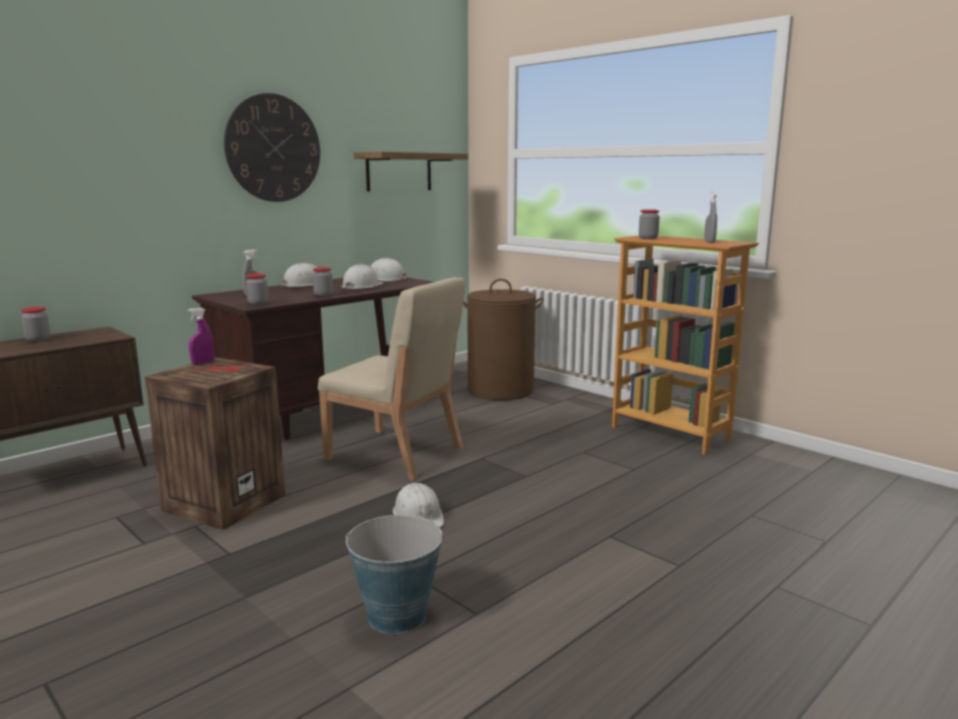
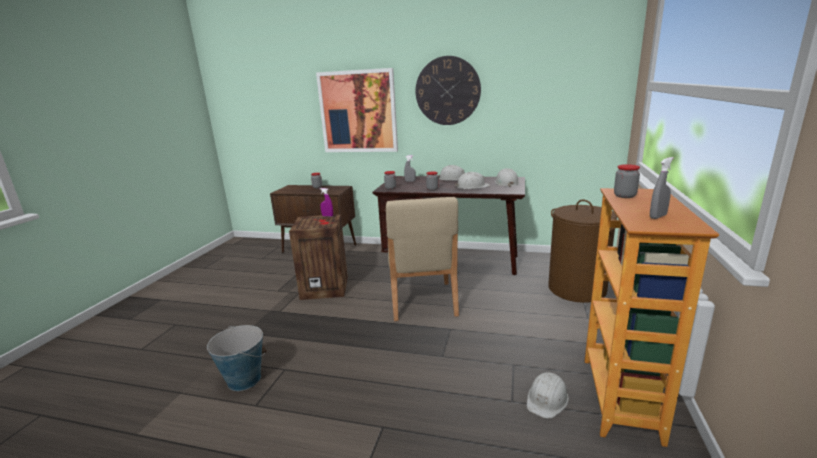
camera: 60 degrees right, 5 degrees up
(113, 177) = (358, 112): none -> picture
(399, 172) = (552, 102): shelf -> none
(419, 515) = (352, 341): white hard hat -> white hard hat (547, 399)

